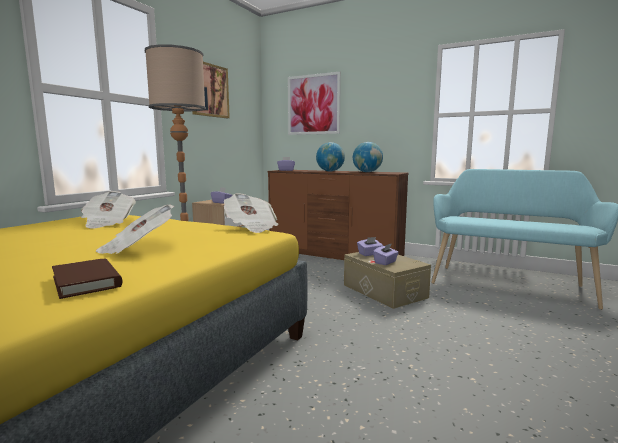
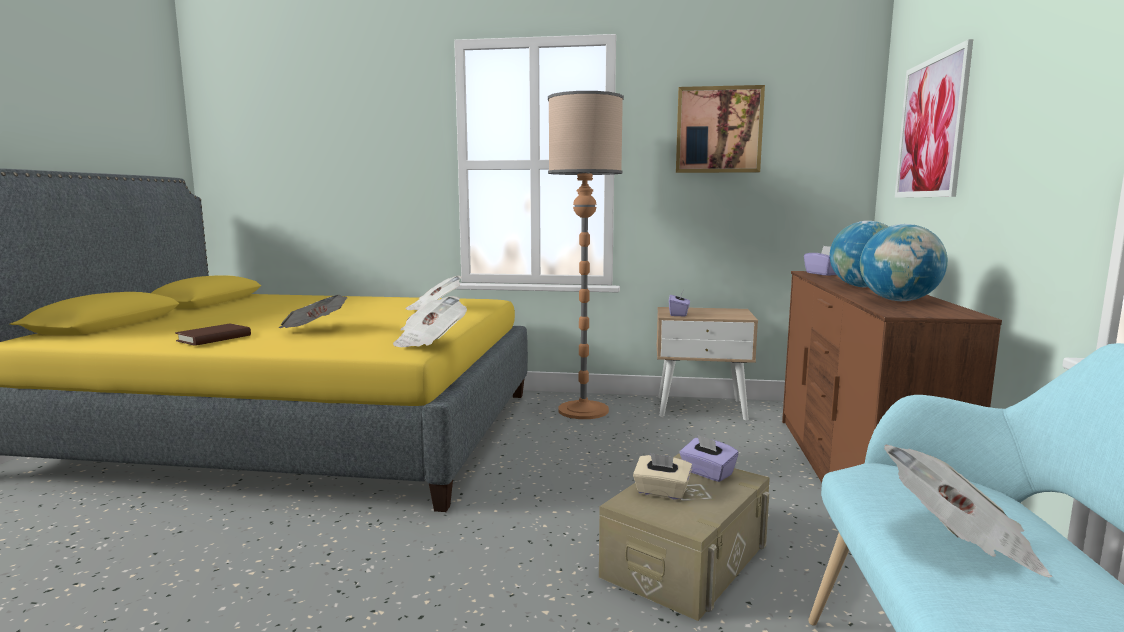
camera: 70 degrees right, 0 degrees up
(385, 262) = (661, 492): purple tissue box -> beige tissue box
(500, 221) = (960, 542): none -> newspaper

